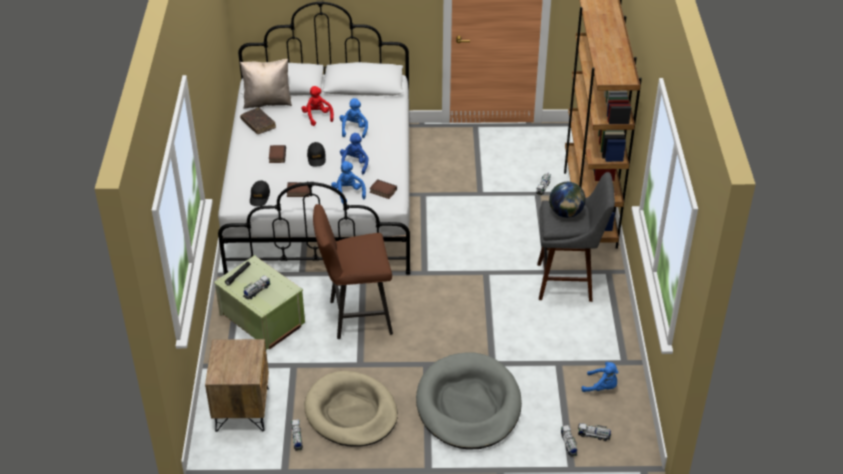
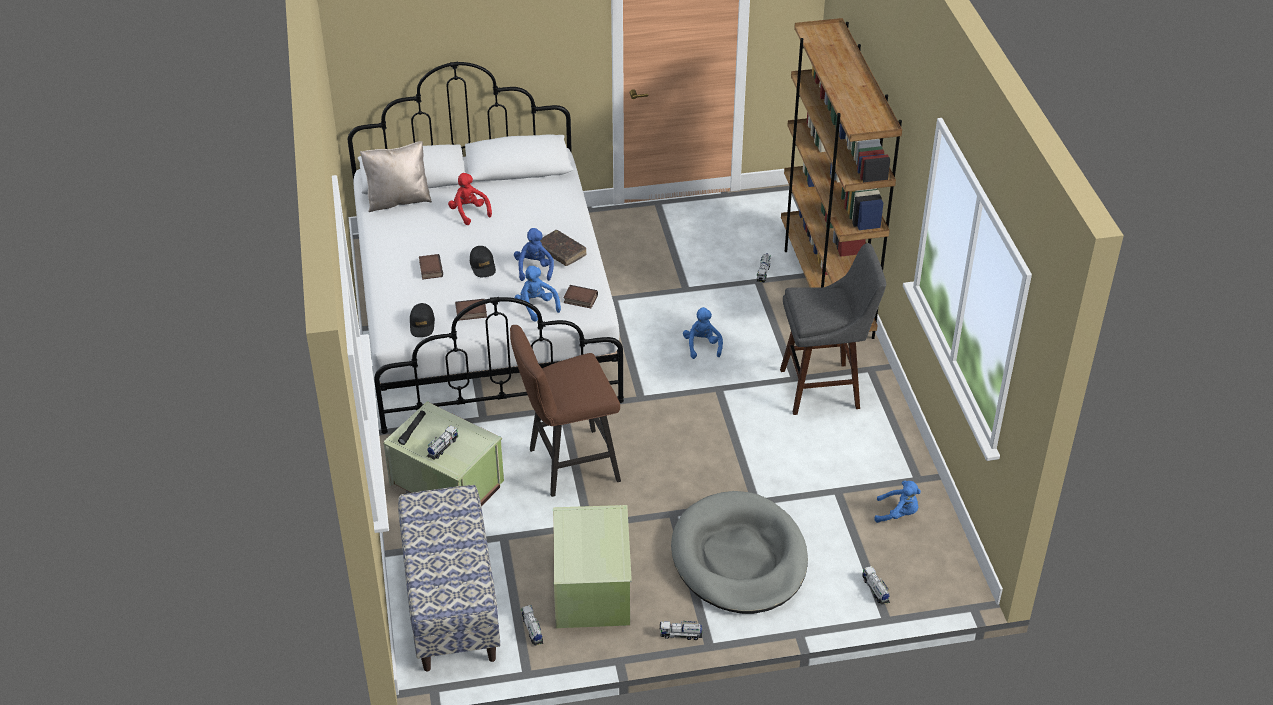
camera: 10 degrees left, 0 degrees up
(241, 409) = (450, 603): brown nightstand -> bench
(258, 124) = (394, 231): brown book -> brown book (561, 252)
(351, 412) = (593, 587): beige dog bed -> green storage box
(354, 129) = (521, 223): blue plush toy -> blue plush toy (702, 346)
(566, 213) = (820, 301): globe -> none
(593, 435) = (903, 575): toy truck -> toy truck (681, 635)

